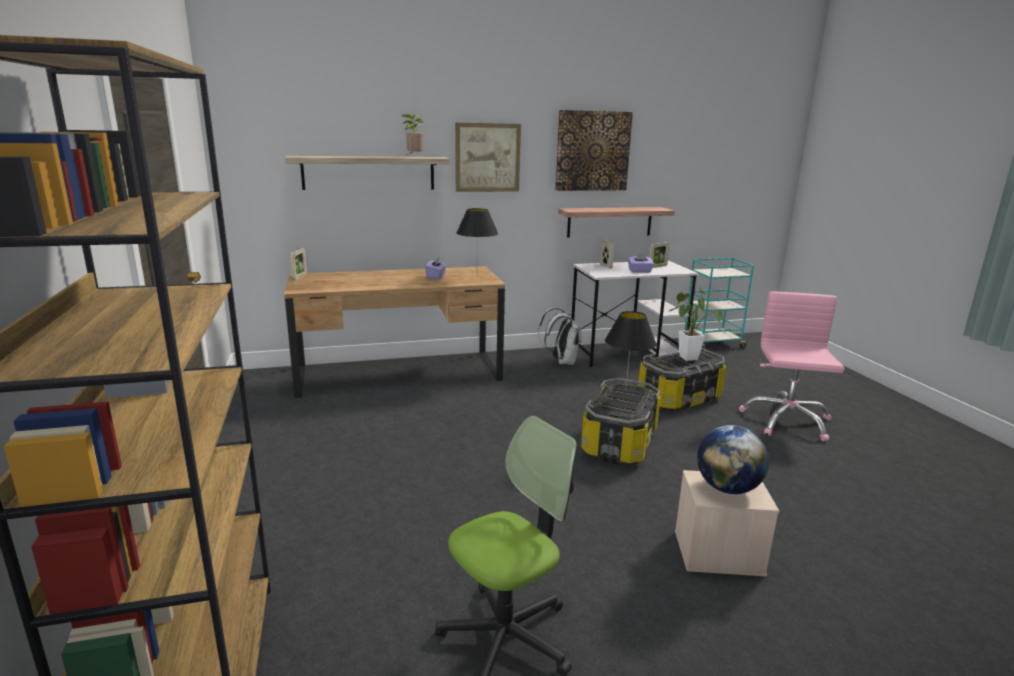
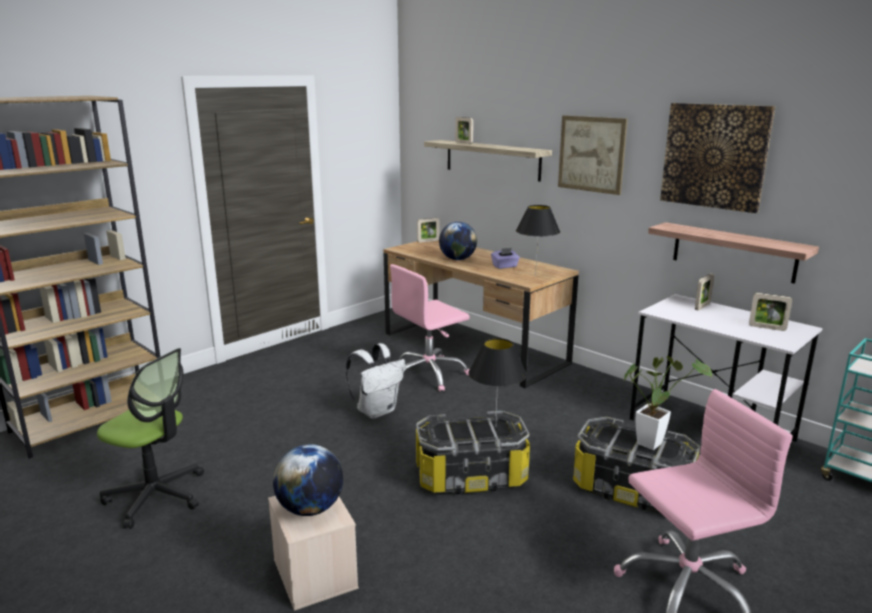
camera: 60 degrees right, 0 degrees up
(337, 156) = (463, 143): none -> picture frame
(384, 282) = (457, 259): none -> globe
(413, 157) = (516, 148): potted plant -> none
(422, 406) = (429, 374): none -> pink office chair
(561, 362) = (616, 402): white backpack -> white backpack (377, 411)
(640, 271) = (718, 323): purple tissue box -> none

